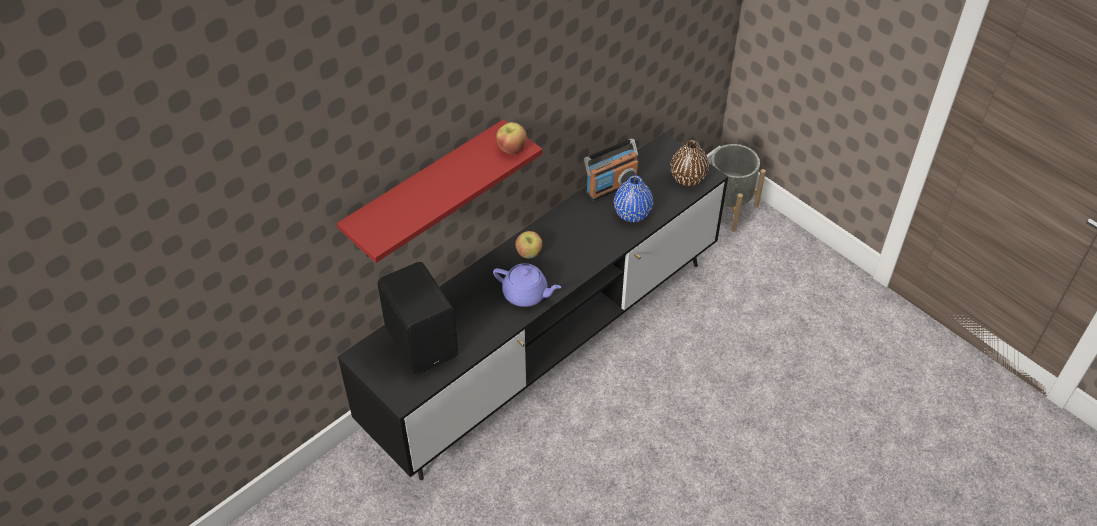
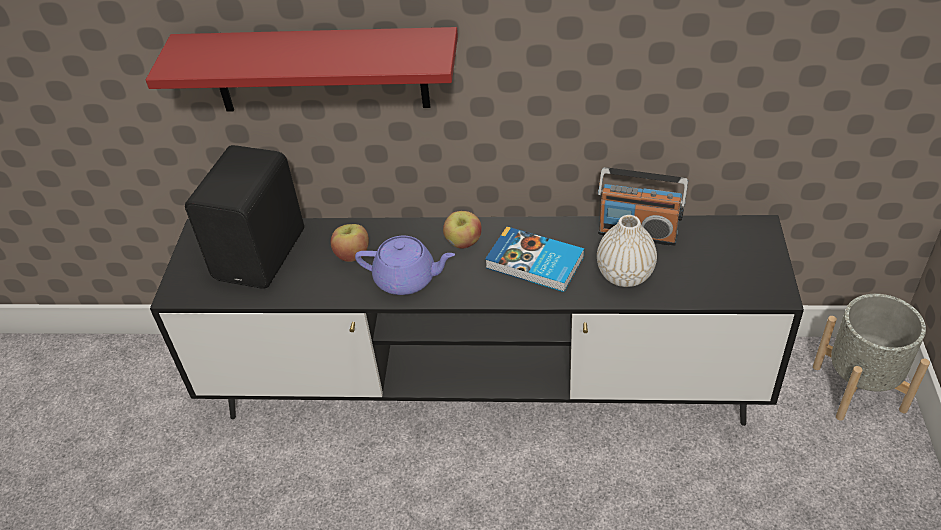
camera: 50 degrees right, 5 degrees down
(511, 148) = (419, 56): apple -> apple (352, 254)
(526, 294) = (407, 279): purple teapot -> purple teapot turned 60 degrees counterclockwise
(581, 238) = (534, 263): none -> book
(632, 214) = (625, 275): blue vase -> white vase
(687, 178) = (744, 279): brown vase -> none

